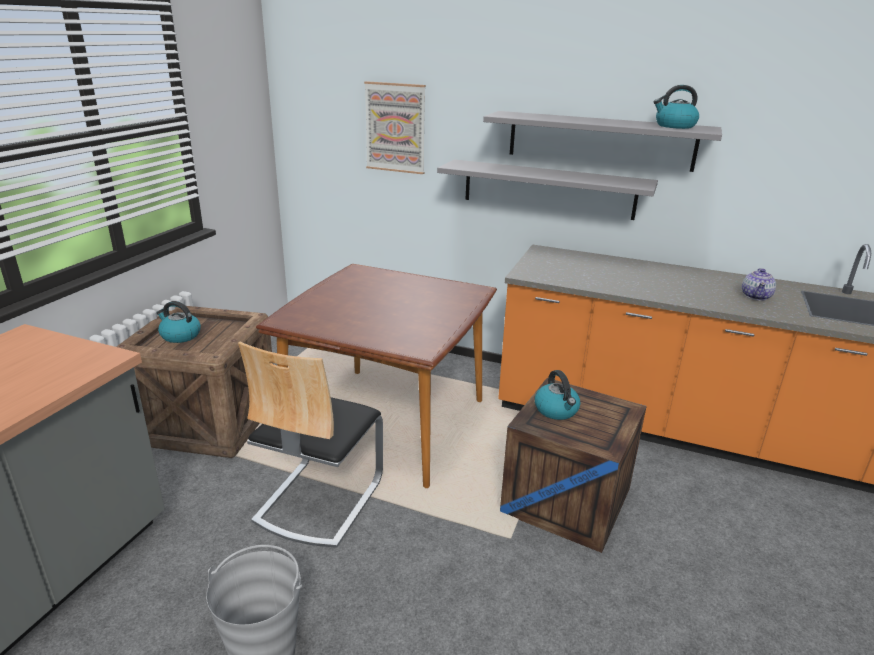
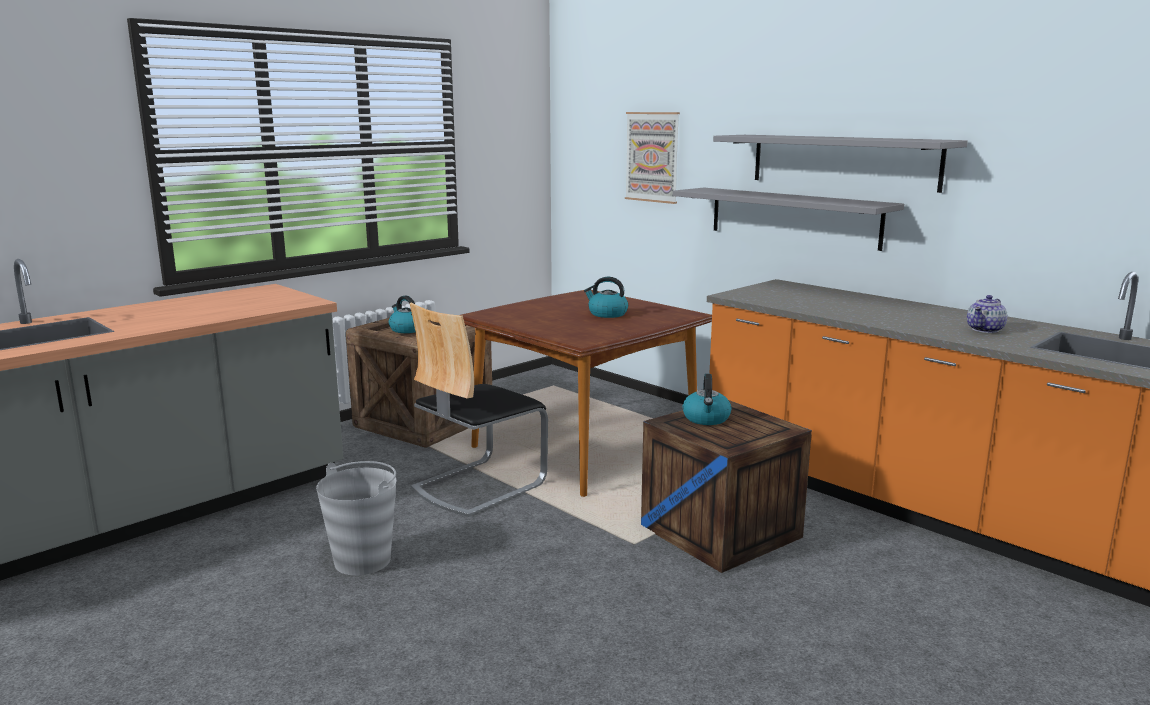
camera: 25 degrees right, 10 degrees down
(674, 126) = (906, 139): kettle -> kettle (607, 314)

